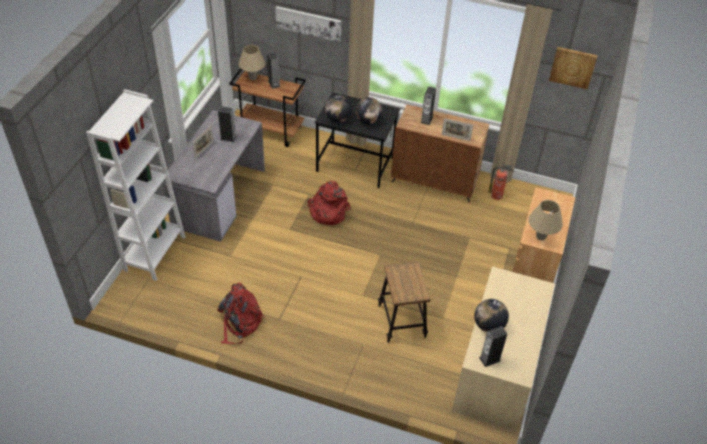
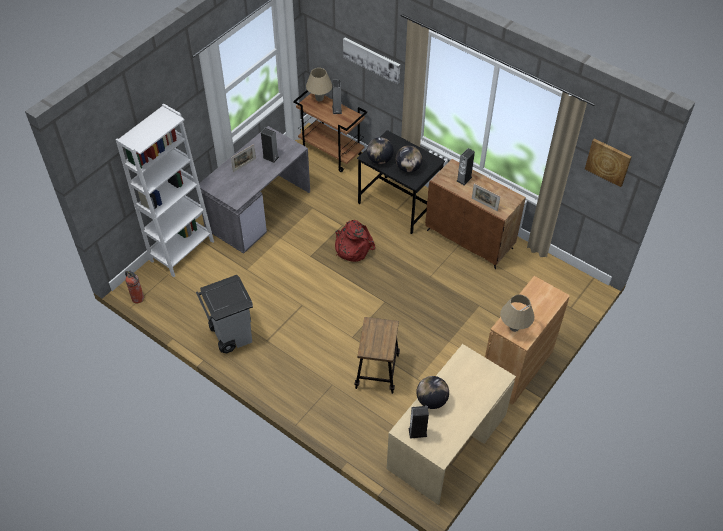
camera: 20 degrees right, 5 degrees up
(239, 322) = (231, 335): red backpack -> grey trash can
(497, 196) = (526, 269): fire extinguisher -> fire extinguisher (138, 298)

